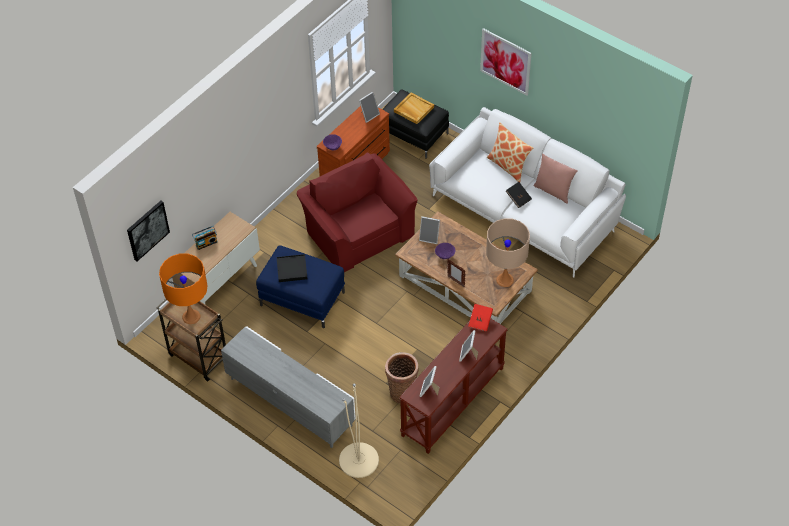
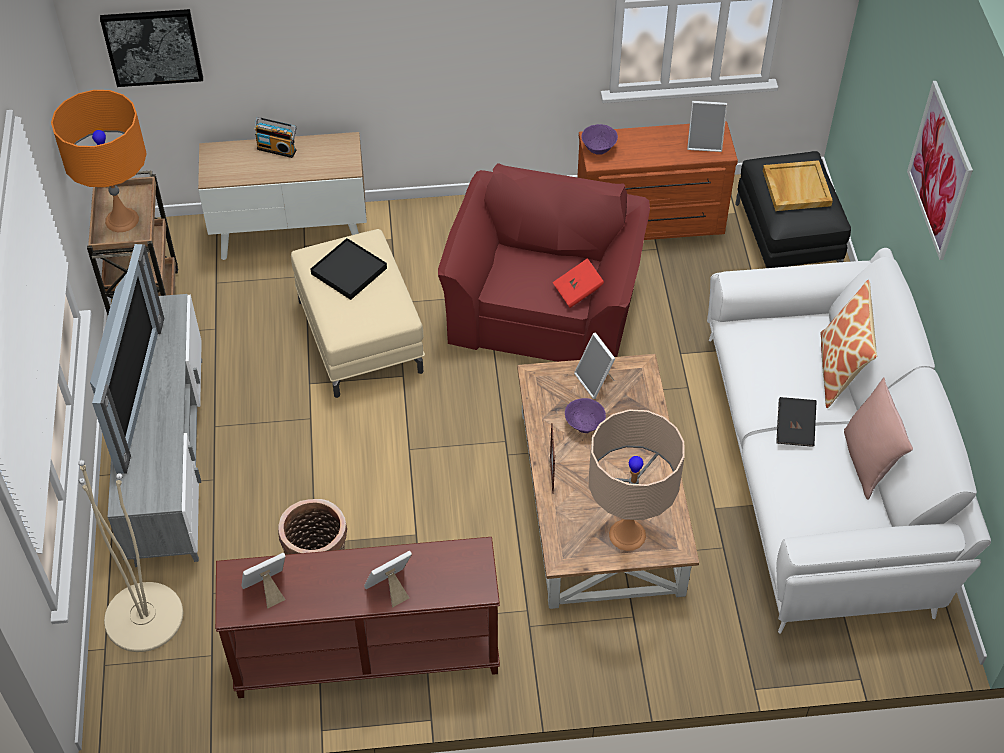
camera: 45 degrees right, 0 degrees up
(276, 376) = (133, 392): none -> television
(302, 298) = (359, 336): blue ottoman -> beige ottoman
(480, 321) = (473, 555): red book -> red book (578, 291)

